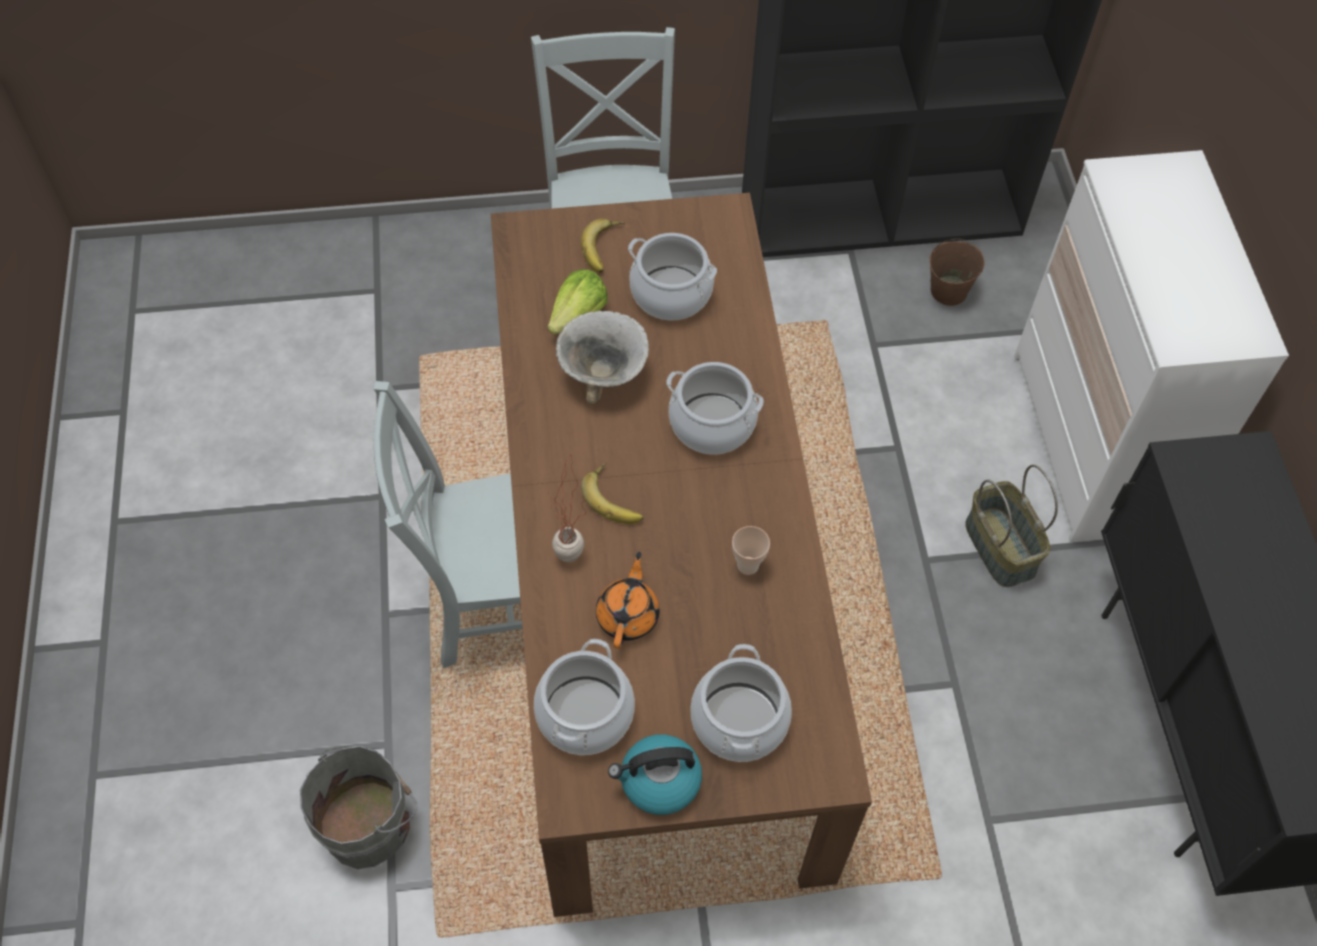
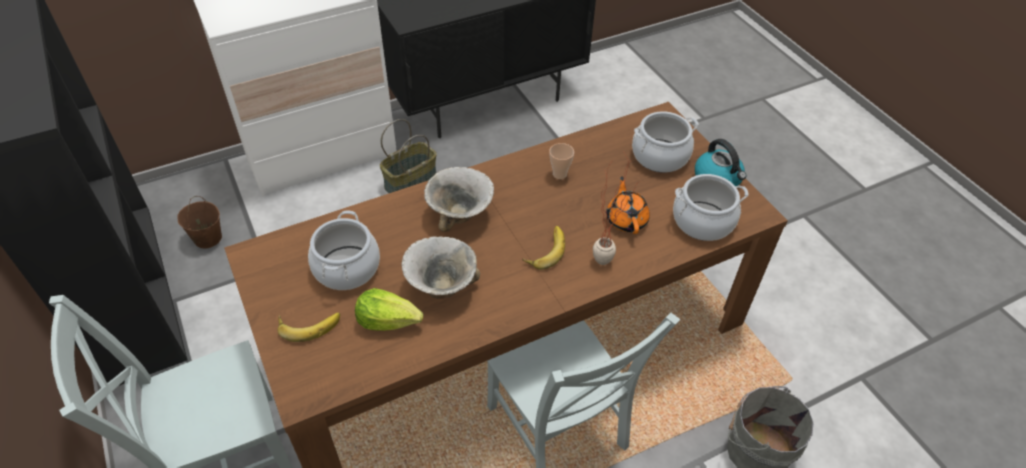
camera: 110 degrees left, 10 degrees down
(628, 615) = (626, 219): orange teapot -> orange teapot turned 90 degrees clockwise
(712, 424) = (460, 215): cooking pot -> bowl

